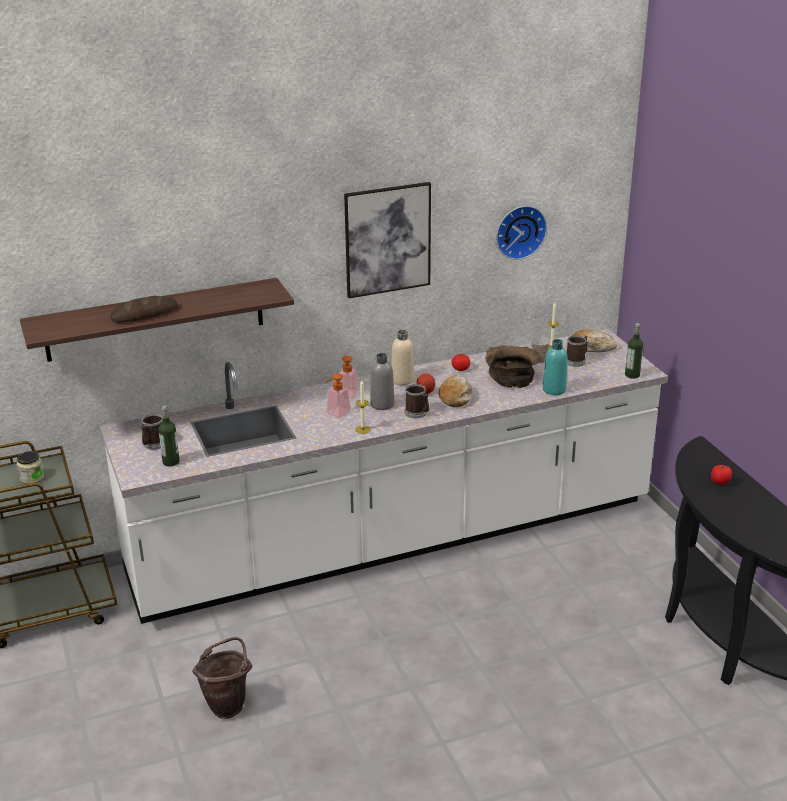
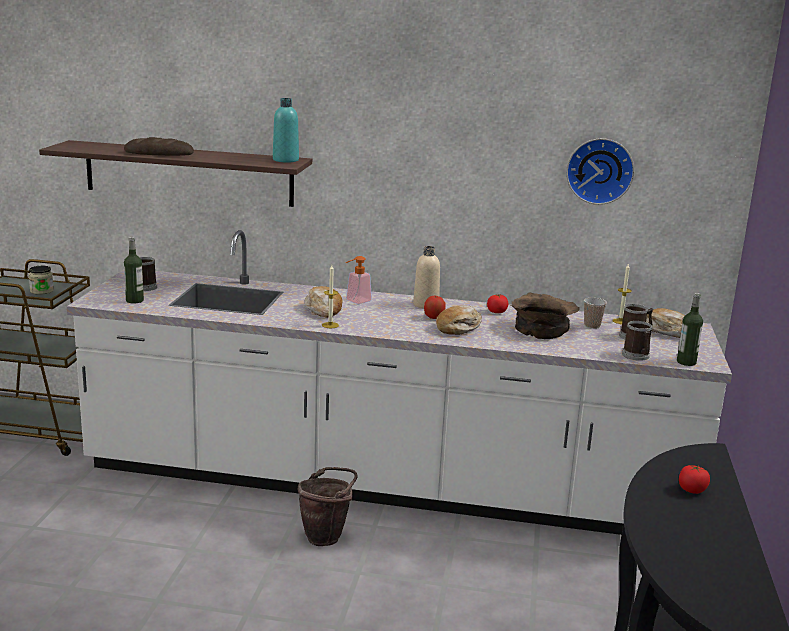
camera: 30 degrees right, 10 degrees down
(228, 704) = (75, 554): brown bucket -> brown bucket (326, 536)
(335, 414) = (324, 309): soap dispenser -> bread
(382, 404) = (378, 315): grey bottle -> none
(387, 239) = (436, 144): picture -> none
(417, 413) = (401, 329): mug -> mug (637, 356)
(554, 390) = (574, 350): turquoise bottle -> turquoise bottle (285, 160)

